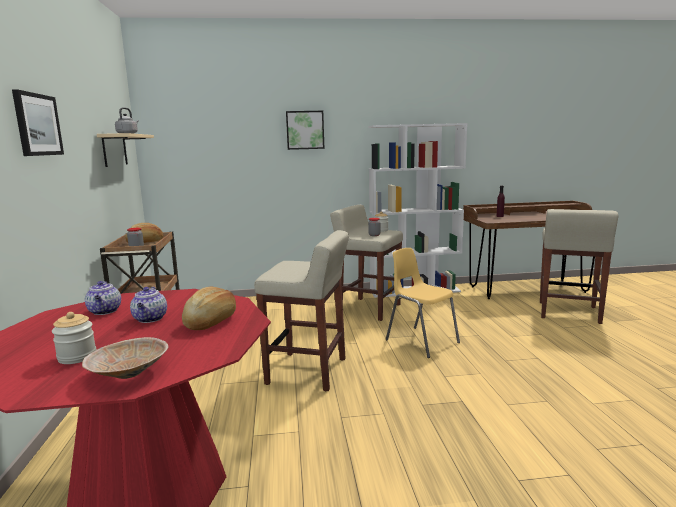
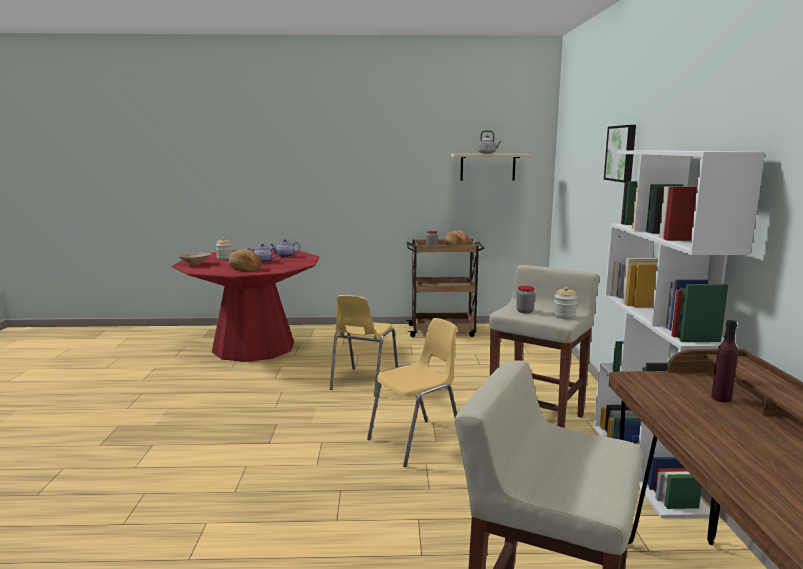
camera: 95 degrees right, 0 degrees up
(37, 125) = (359, 150): picture -> none
(308, 371) = (363, 382): beige stool -> yellow chair

